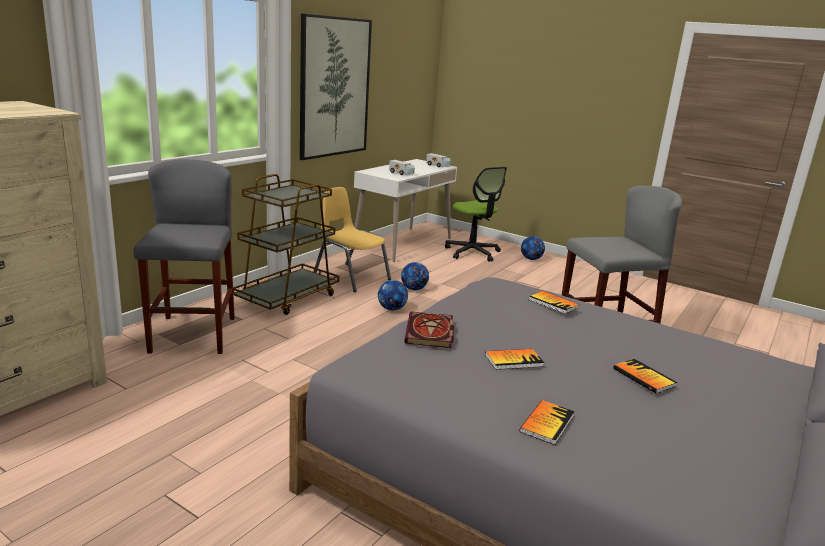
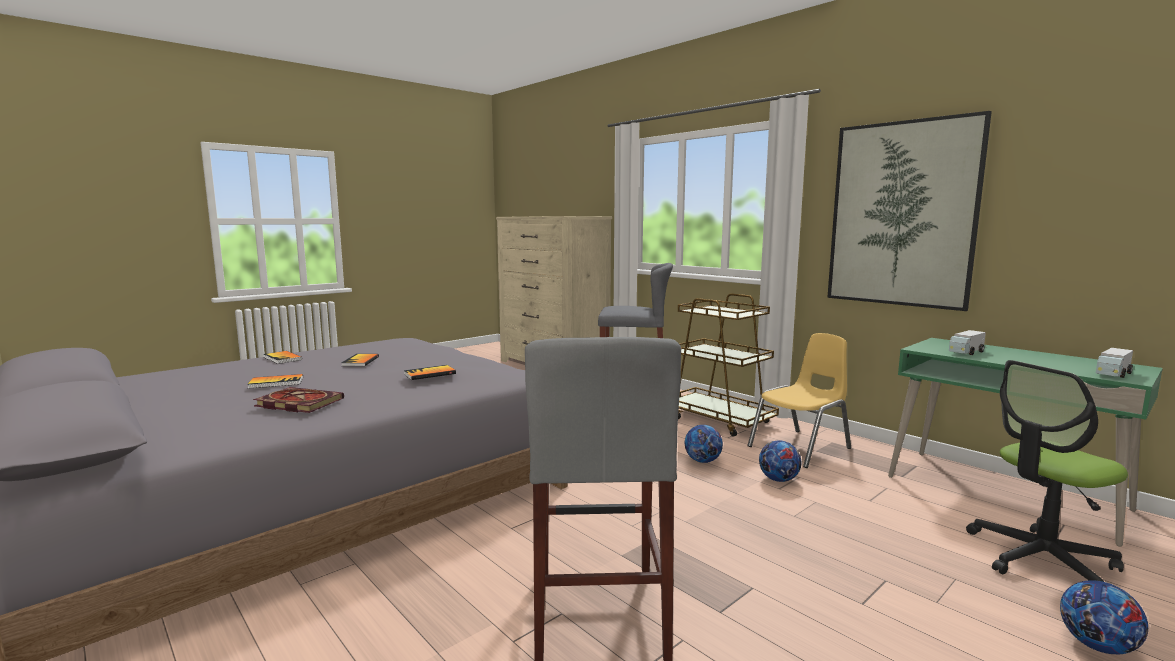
camera: 105 degrees right, 10 degrees down
(402, 244) = (1004, 493): white desk -> green desk
(430, 333) = (423, 348): book -> book (297, 403)

